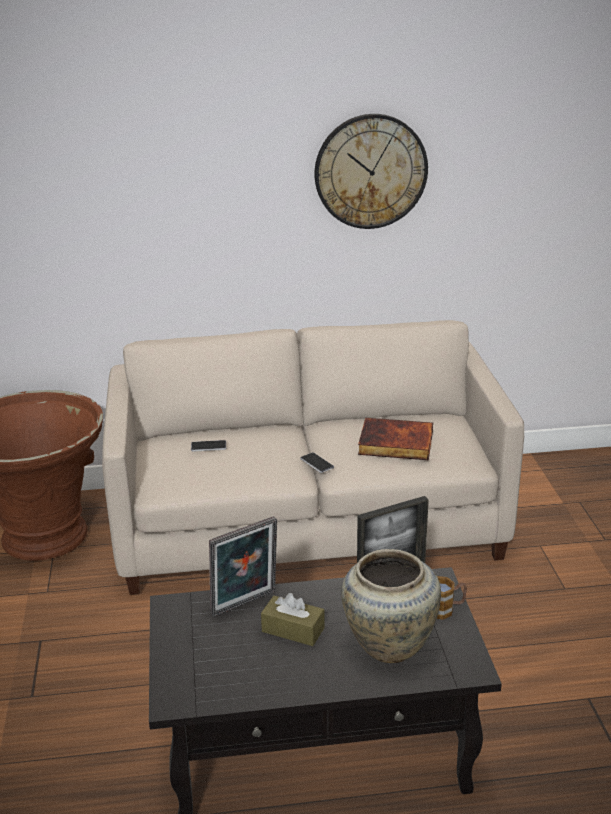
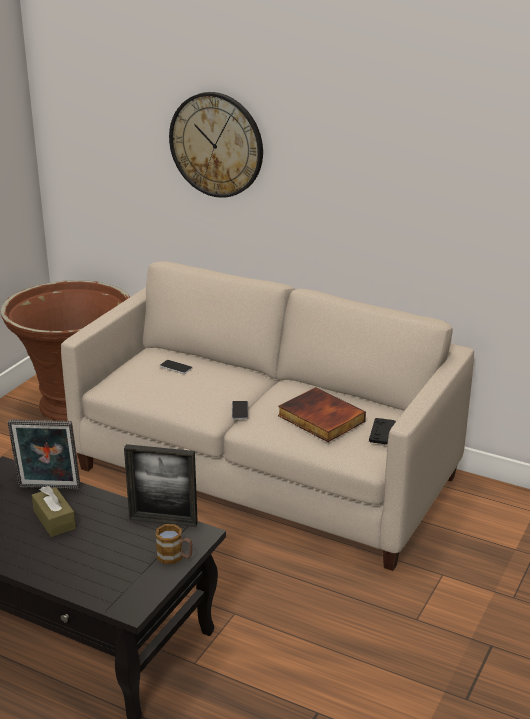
camera: 35 degrees right, 0 degrees up
(370, 171) = (389, 153): wall clock -> wall clock (216, 144)
(389, 642) = (103, 559): beige vase -> none
(454, 436) = (382, 432): none -> black game controller

